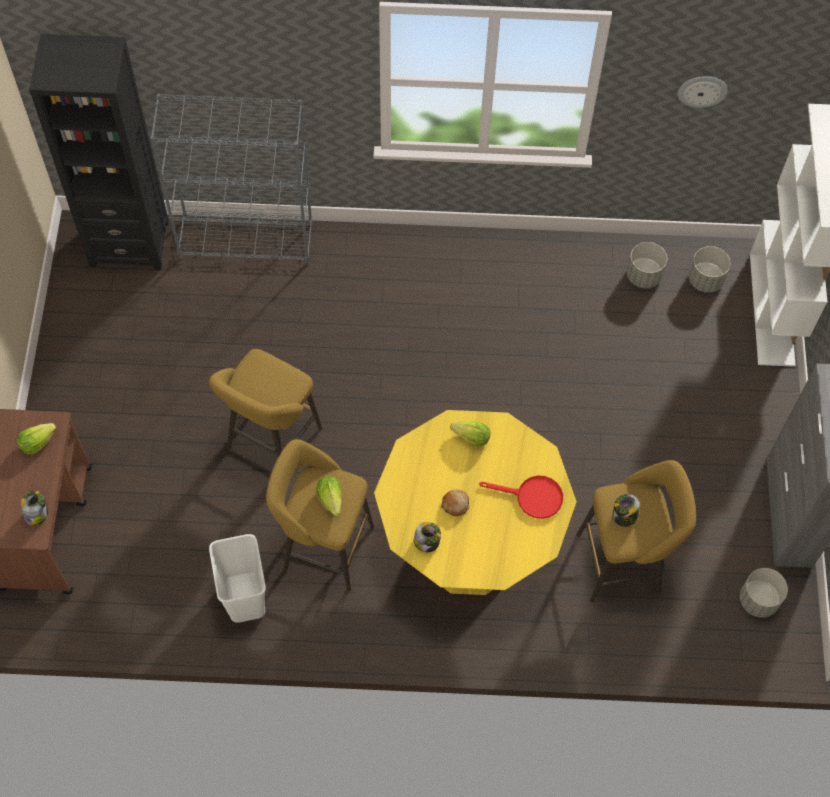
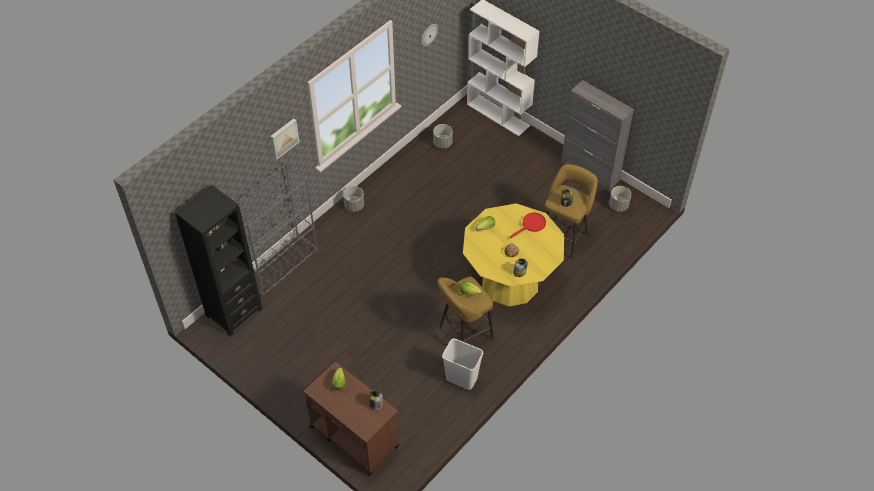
camera: 50 degrees left, 10 degrees down
(271, 442) = (394, 321): yellow stool -> none
(305, 59) = (283, 138): none -> picture
(705, 279) = (464, 125): grey planter -> grey planter (354, 205)

